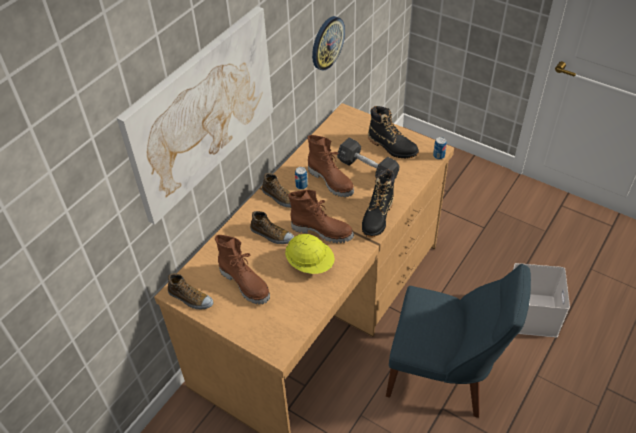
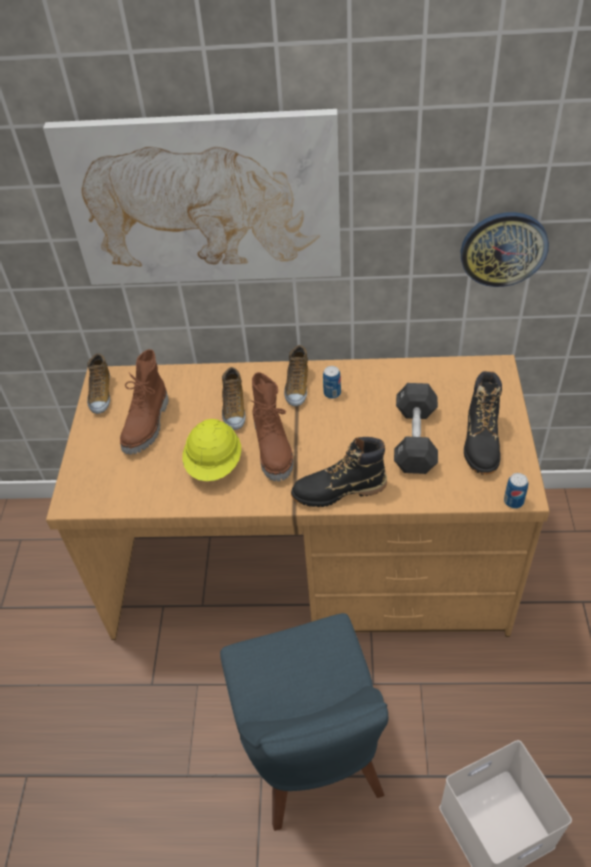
camera: 60 degrees right, 0 degrees up
(331, 181) = (363, 415): brown boot -> none

